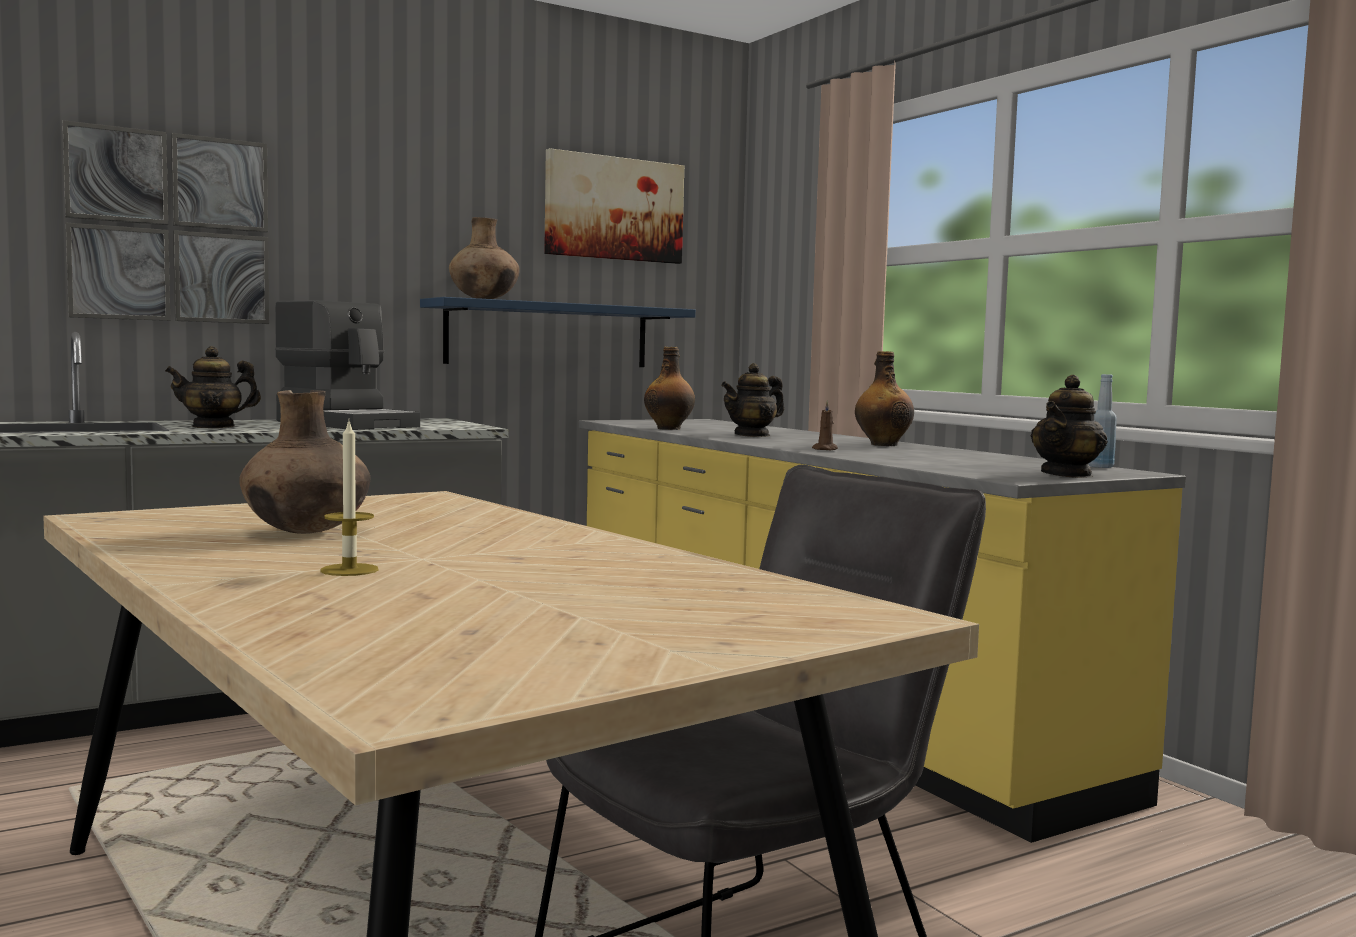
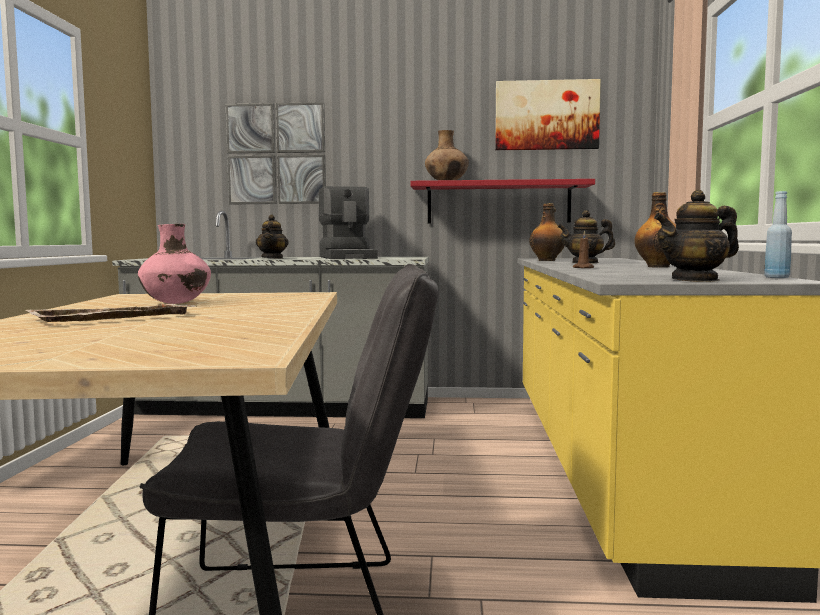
camera: 35 degrees right, 0 degrees up
(213, 426) = (273, 258): teapot -> teapot turned 105 degrees counterclockwise
(307, 532) = (176, 303): brown vase -> pink vase
(349, 570) = (111, 317): candle -> beige tray
(548, 335) = (498, 203): blue shelf -> red shelf

